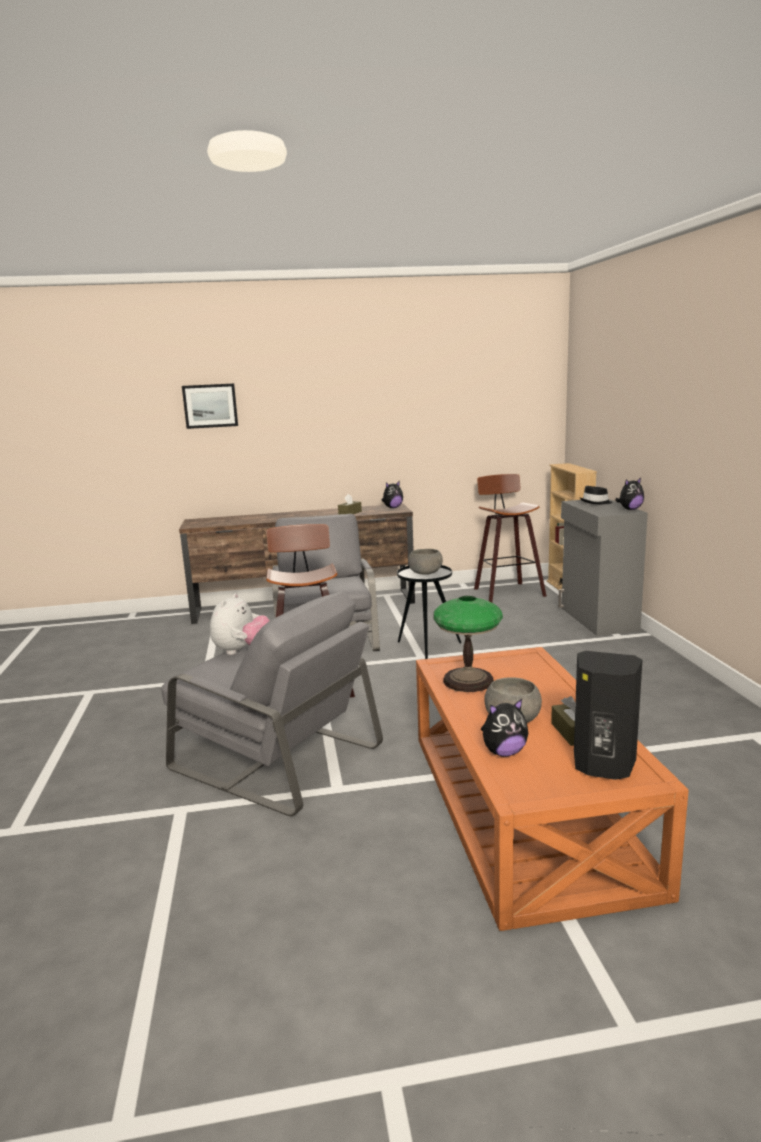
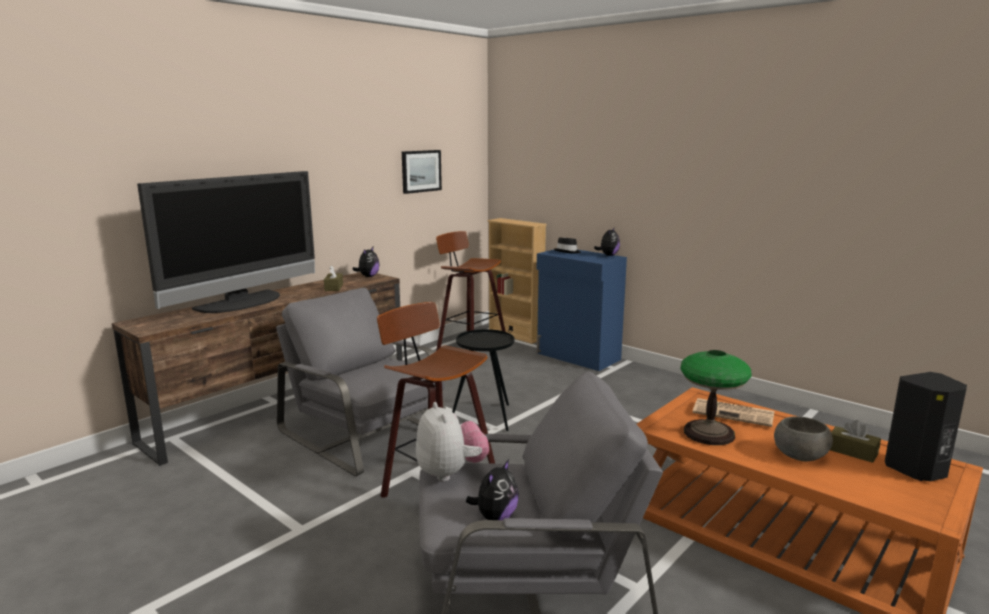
camera: 40 degrees left, 0 degrees up
(210, 406) = (141, 162): picture -> picture (421, 171)
(272, 516) = (242, 303): none -> television
(425, 572) = (484, 339): grey bowl -> none
(504, 752) = (853, 486): plush toy -> plush toy (495, 517)
(529, 674) = (734, 413): none -> newspaper
(597, 619) = (578, 357): grey cabinet -> blue cabinet

